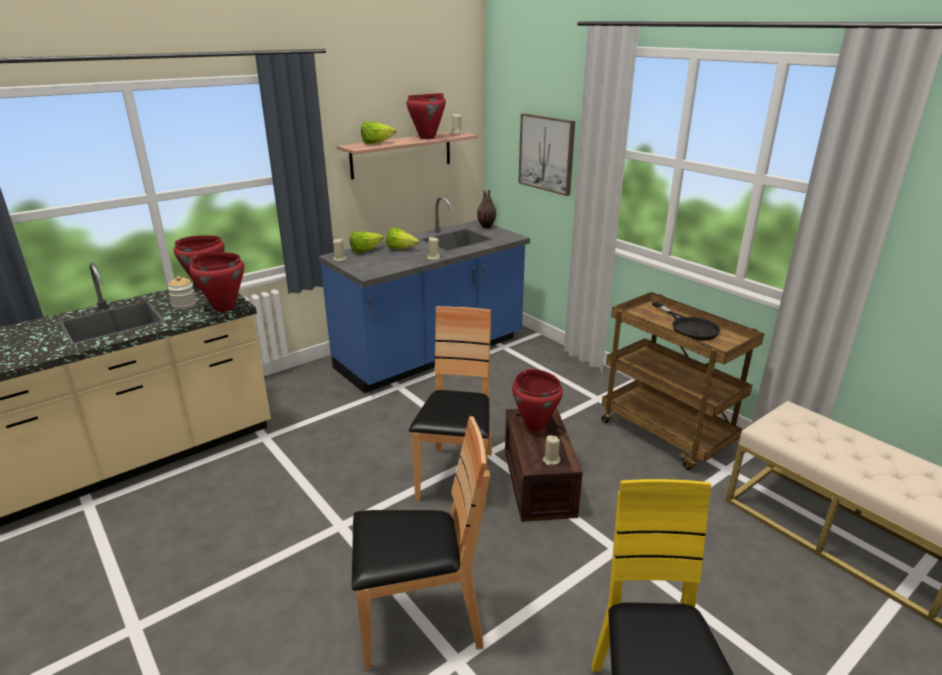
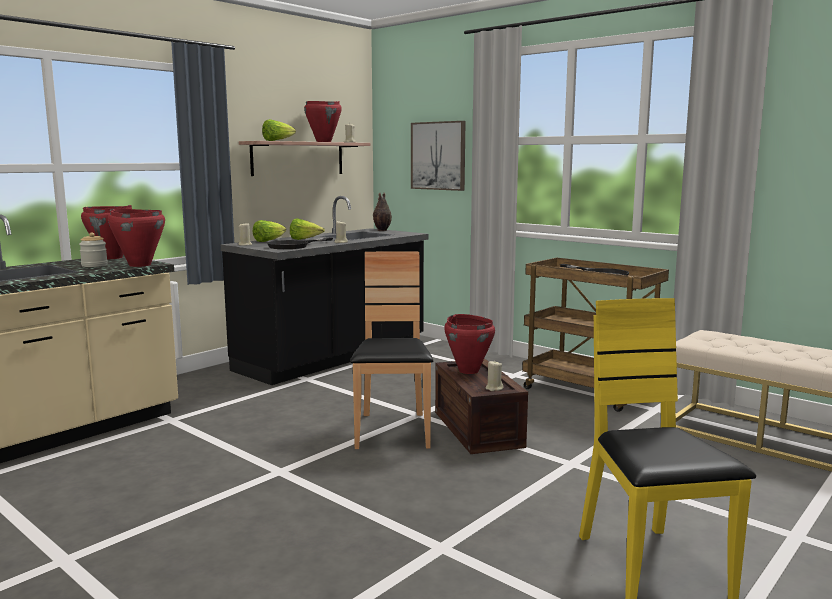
camera: 10 degrees left, 15 degrees down
(385, 265) = (294, 246): none -> black frying pan
(419, 622) = (392, 526): brown chair -> none
(431, 354) = (334, 357): blue counter -> black counter

